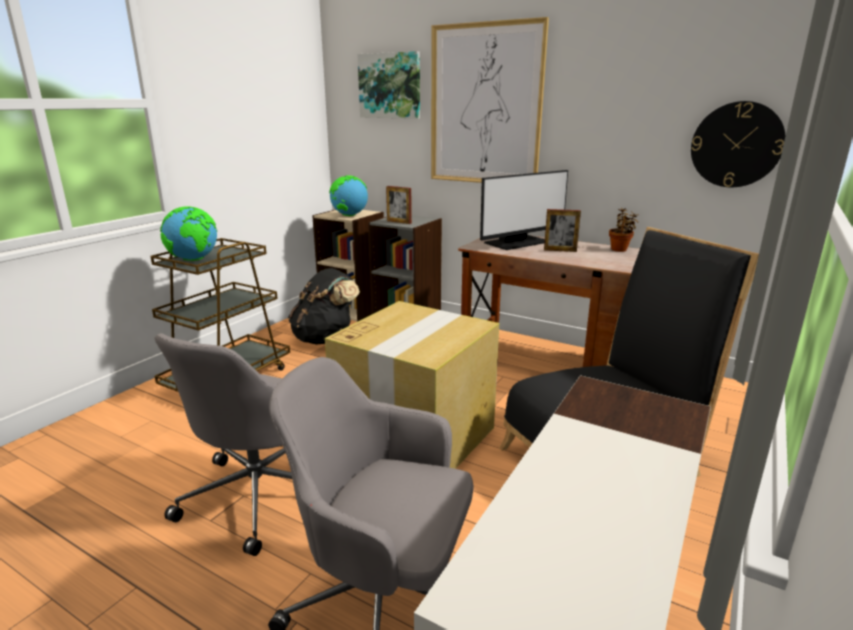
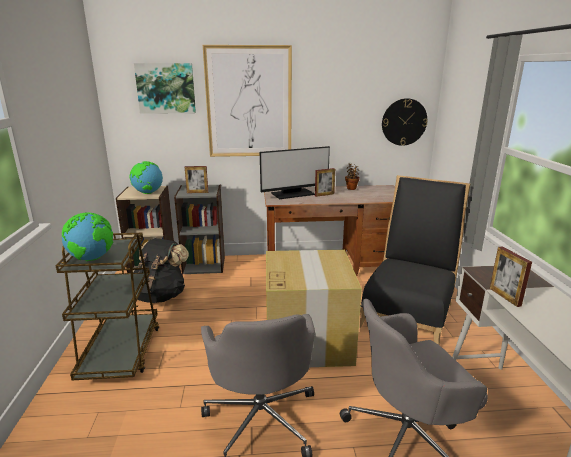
camera: 35 degrees left, 0 degrees up
(517, 243) = (293, 194): monitor -> monitor turned 45 degrees clockwise
(563, 432) = (504, 297): none -> picture frame

